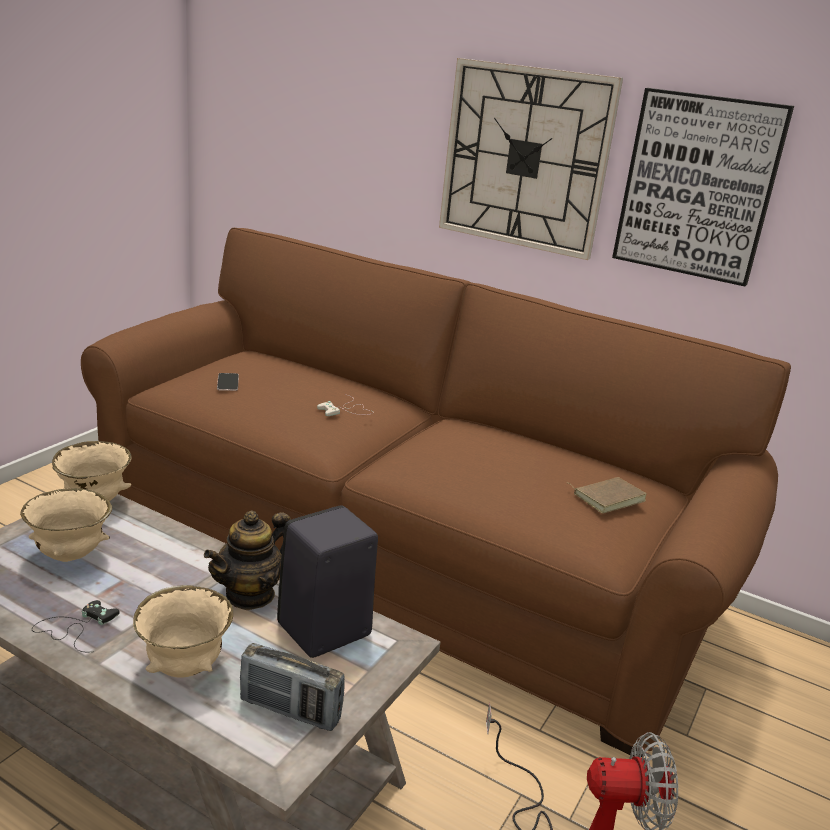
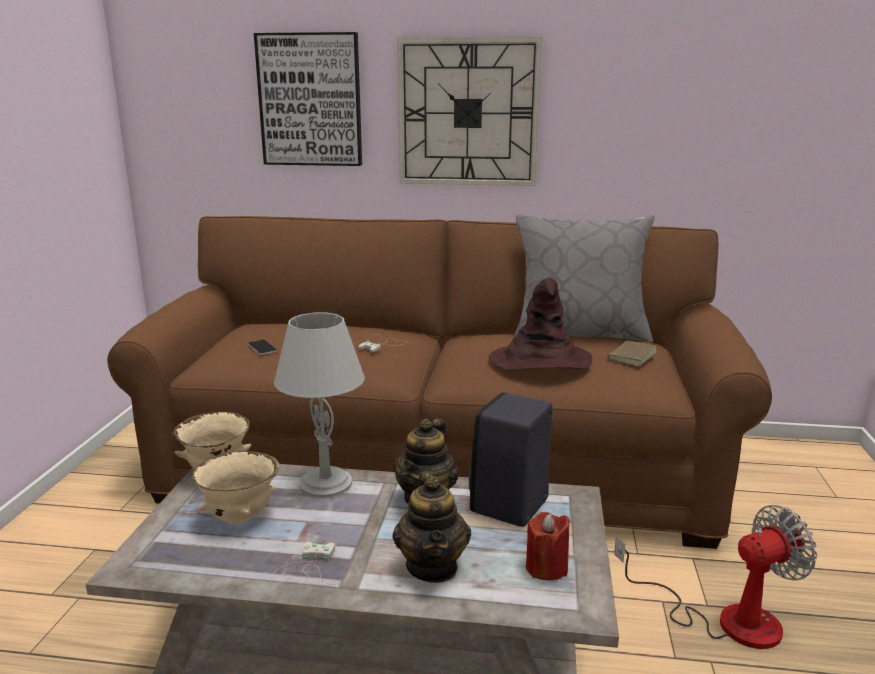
camera: 20 degrees left, 5 degrees down
(75, 628) = (307, 569): black game controller -> white game controller
(176, 546) = (326, 483): none -> grey table lamp
(185, 667) = (432, 566): beige bowl -> teapot
(290, 710) = (546, 568): radio -> red candle
(493, 475) = (540, 361): none -> brown hat
(580, 453) = (579, 334): none -> grey pillow
(698, 186) = (613, 113): picture -> picture (310, 100)

